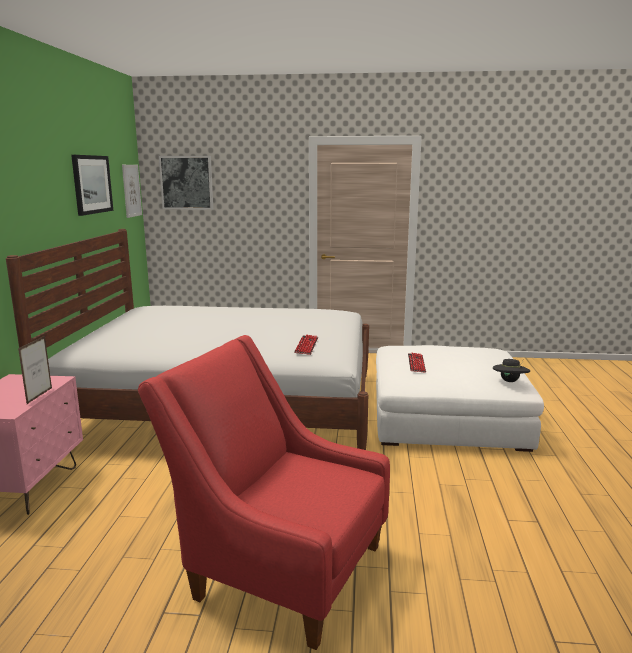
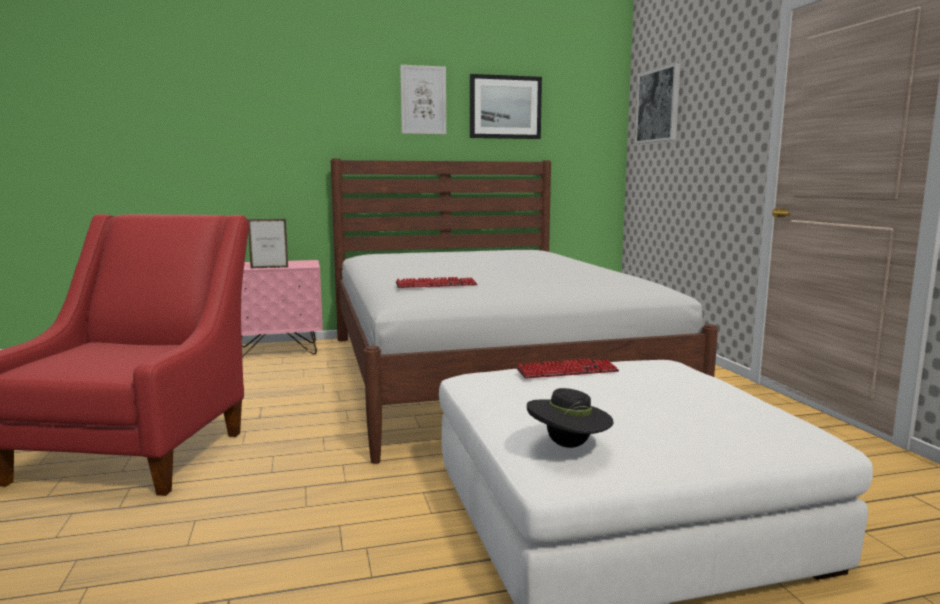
camera: 70 degrees right, 5 degrees down
(131, 190) = (598, 120): picture -> picture (423, 100)

